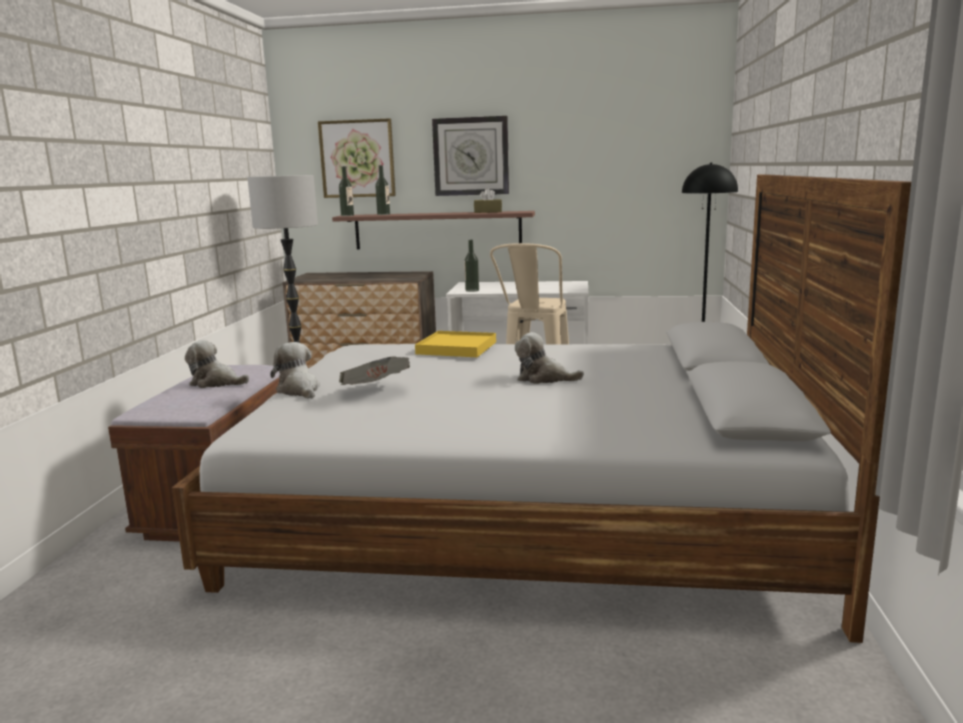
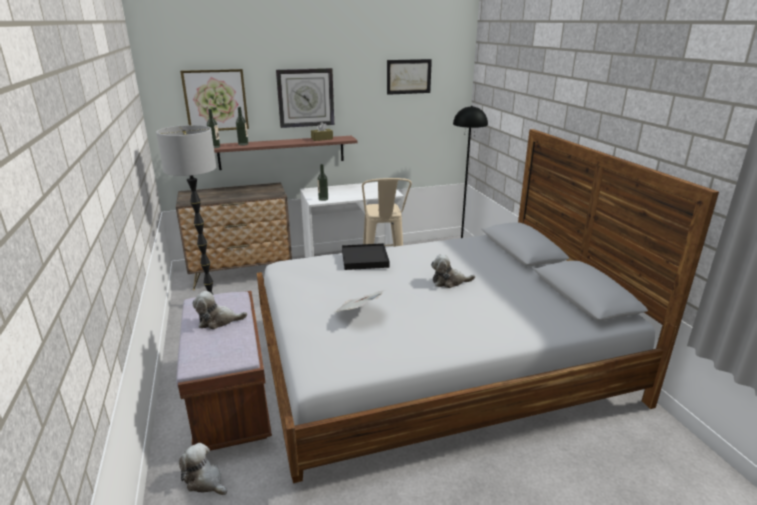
camera: 25 degrees left, 10 degrees up
(299, 390) = (303, 321): plush toy -> plush toy (205, 481)
(456, 348) = (364, 259): yellow tray -> black tray
(622, 126) = (408, 76): none -> picture

